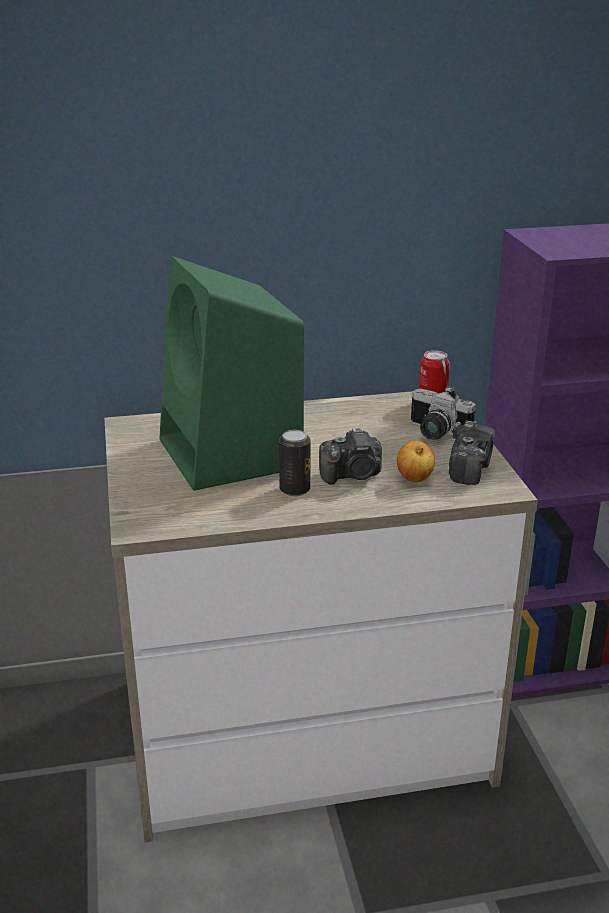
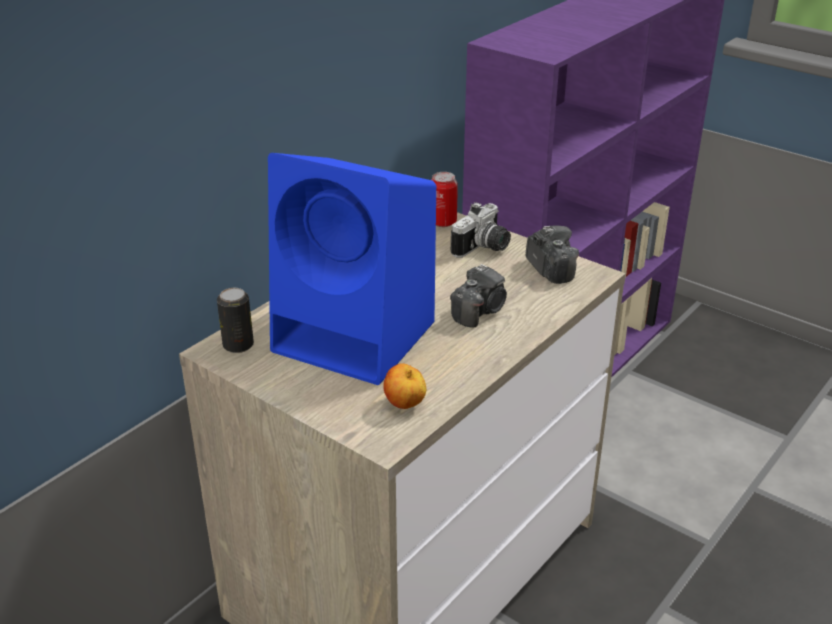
camera: 40 degrees left, 5 degrees up
(232, 455) = (358, 337): green speaker -> blue speaker
(294, 489) = (456, 344): can -> can (238, 345)
(414, 480) = (528, 295): apple -> apple (405, 405)
(435, 433) = (484, 248): camera -> camera turned 45 degrees counterclockwise

